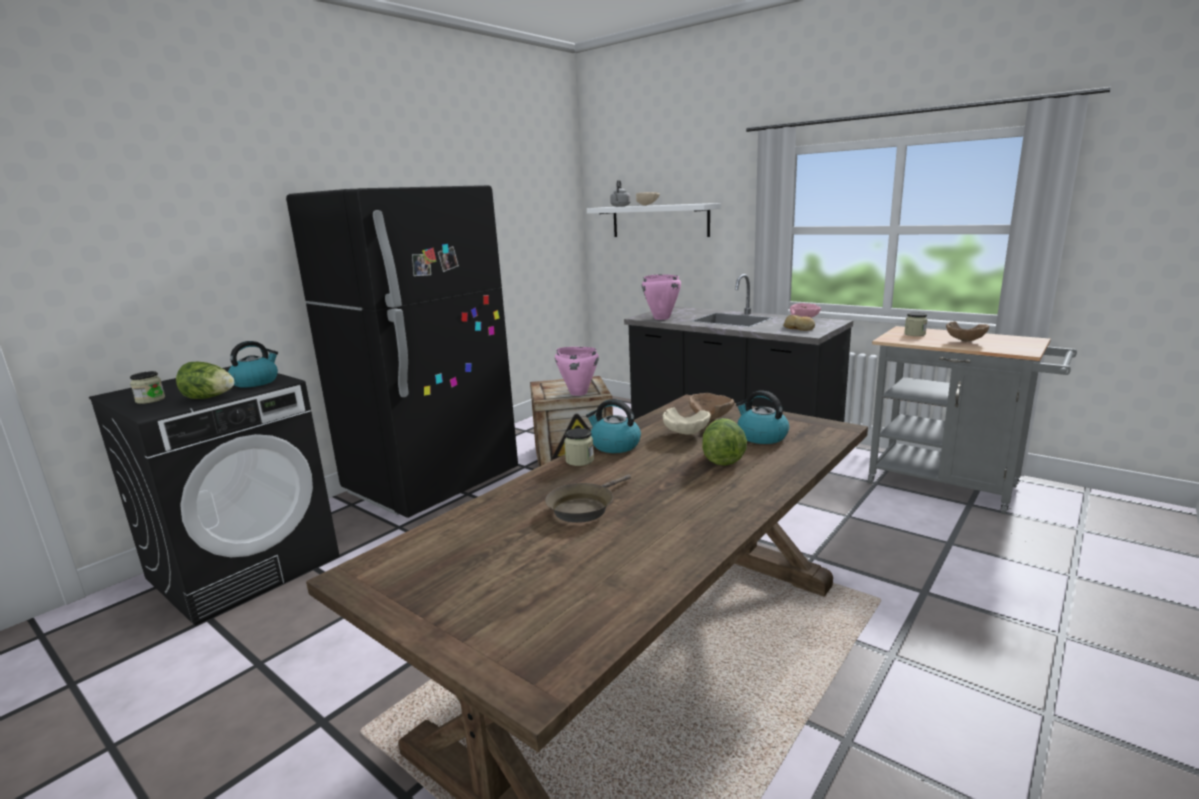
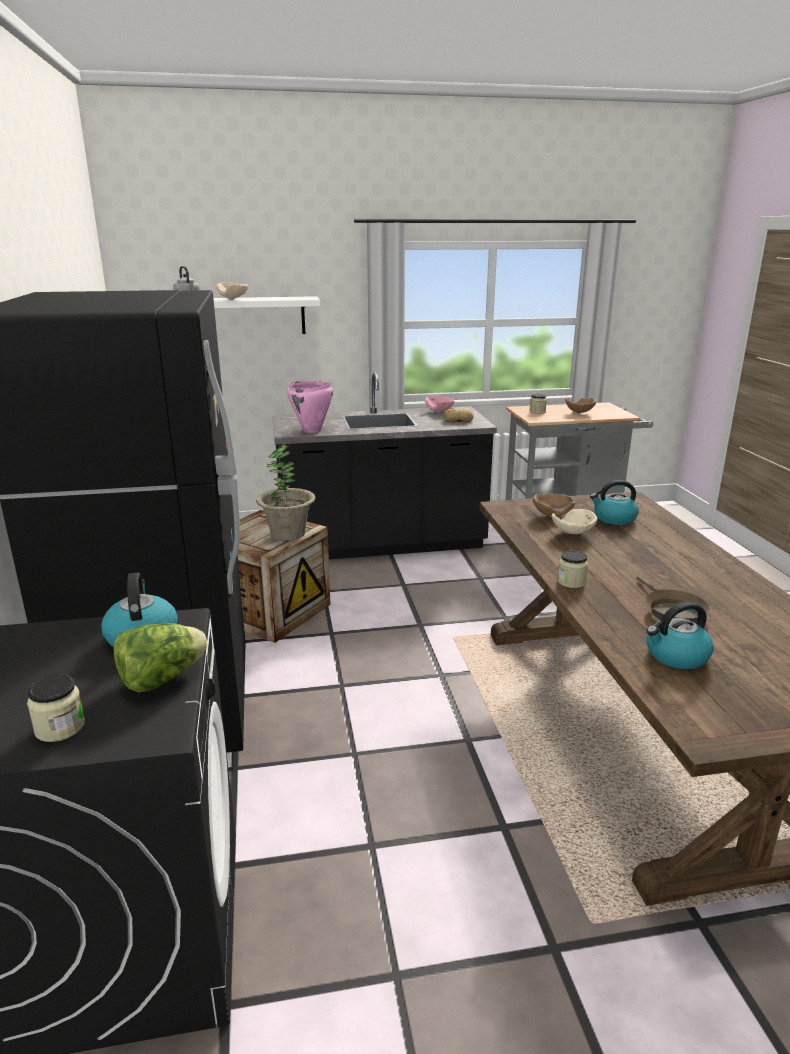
camera: 50 degrees left, 5 degrees up
(578, 393) = (288, 534): pink cooking pot -> potted plant
(614, 445) = (557, 561): kettle -> kettle (676, 656)
(722, 458) = (637, 542): lettuce -> none

